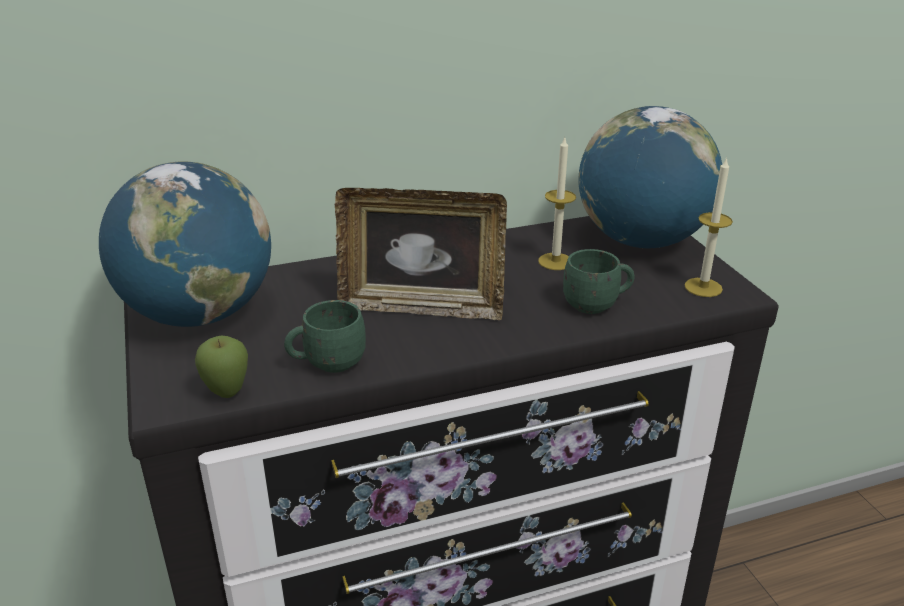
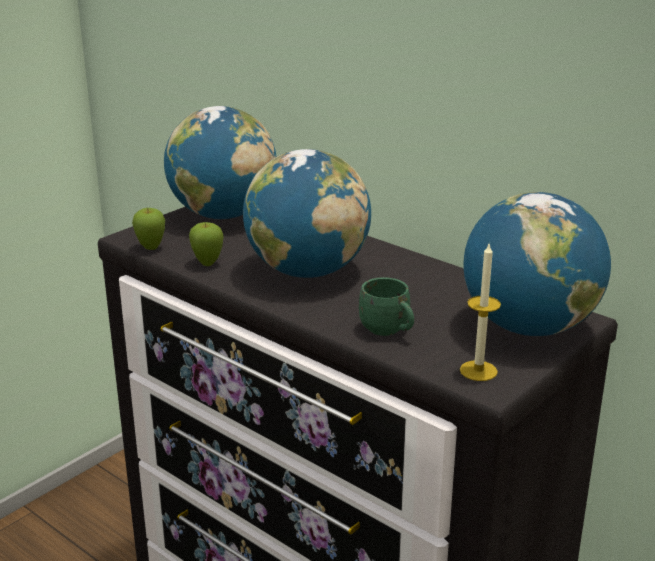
camera: 60 degrees right, 5 degrees down
(327, 363) = (207, 263): green mug -> apple
(421, 306) = (307, 271): picture frame -> globe
(555, 261) = (438, 300): candle -> none

